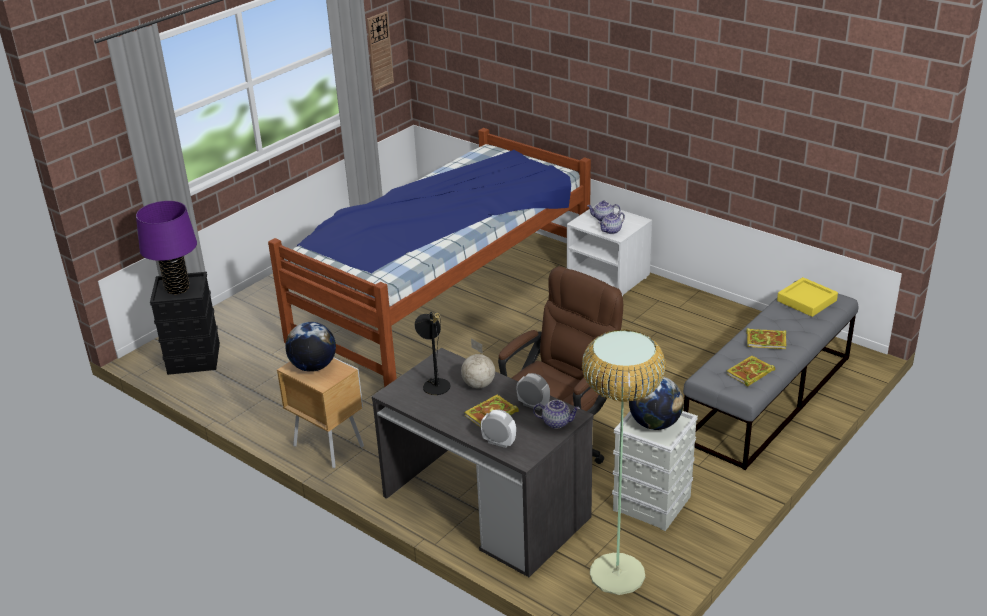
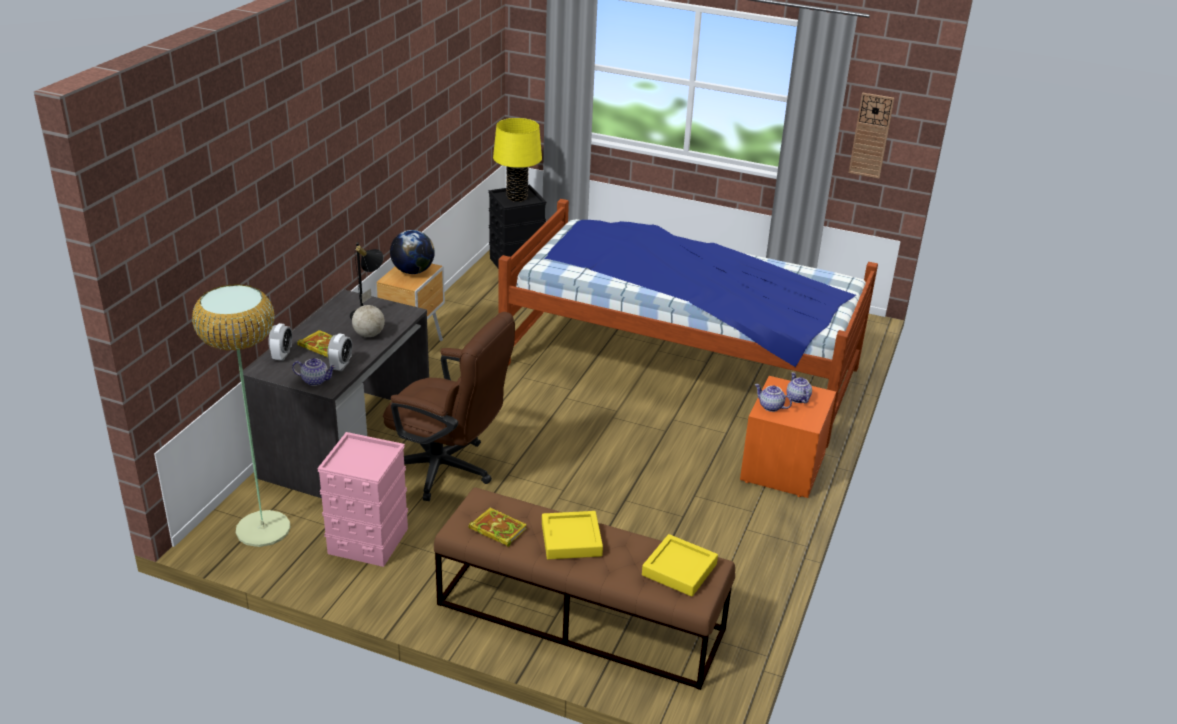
camera: 70 degrees right, 0 degrees up
(177, 289) = (517, 197): purple table lamp -> yellow table lamp
(556, 422) = (315, 380): teapot -> teapot turned 75 degrees counterclockwise
(609, 277) = (783, 468): white nightstand -> orange nightstand
(653, 503) = (368, 541): grey storage box -> pink storage box
(655, 424) = (364, 458): globe -> none
(767, 341) = (571, 540): book -> yellow tray
(768, 398) = (579, 617): grey bench -> brown bench

